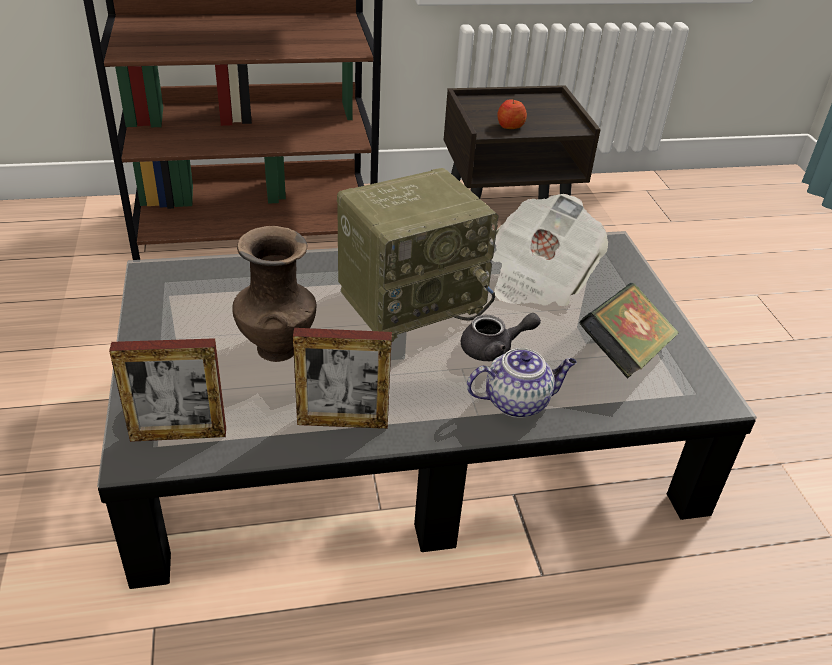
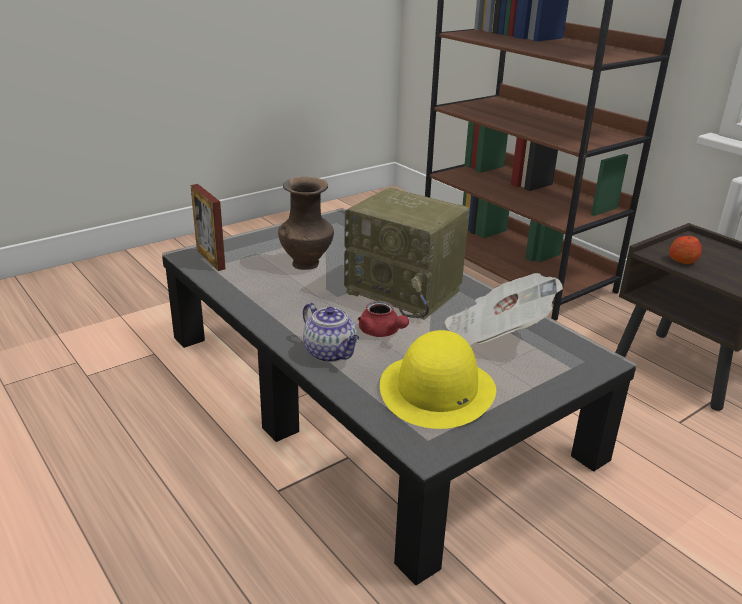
camera: 65 degrees right, 10 degrees down
(342, 422) = (257, 298): picture frame -> none
(494, 349) = (382, 332): grey teapot -> red teapot
(623, 354) = (437, 390): book -> yellow hat

